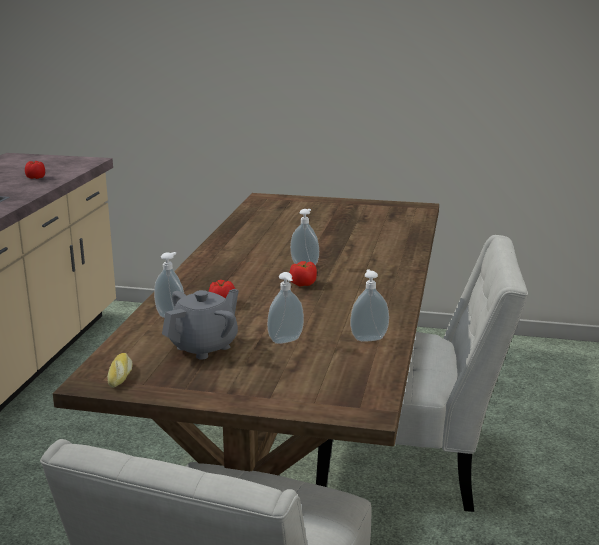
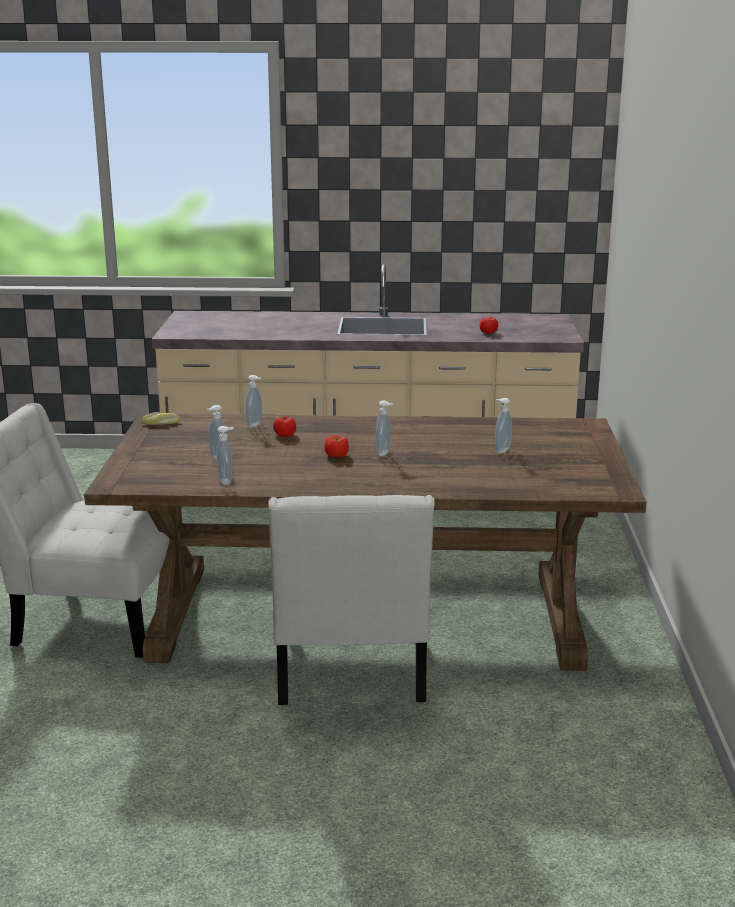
camera: 80 degrees right, 0 degrees up
(204, 347) = (205, 438): grey teapot -> none
(315, 227) = (501, 450): none -> soap dispenser

